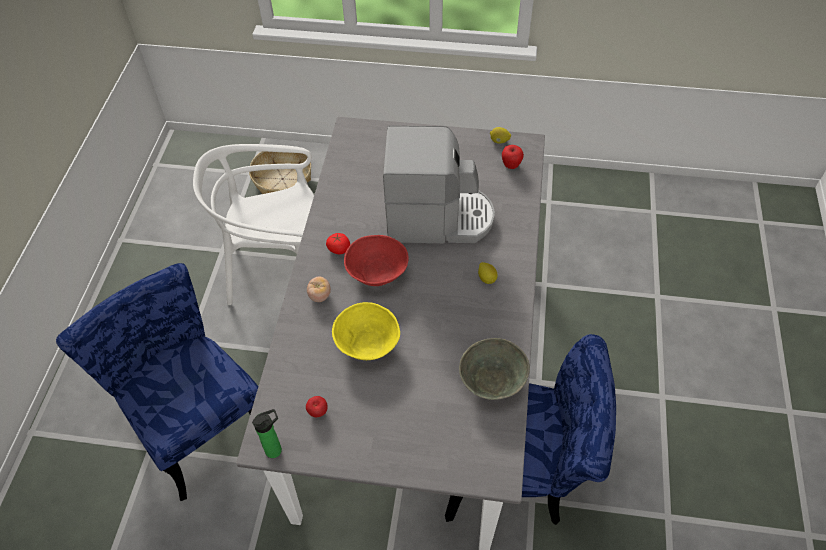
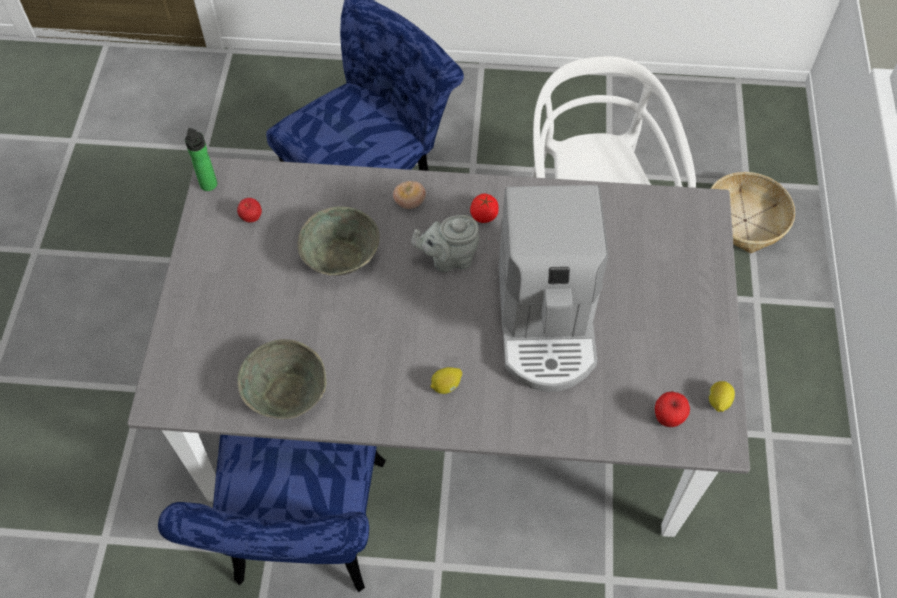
camera: 85 degrees right, 5 degrees up
(368, 343) = (342, 257): yellow bowl -> grey bowl
(377, 272) = (449, 258): red bowl -> grey teapot

